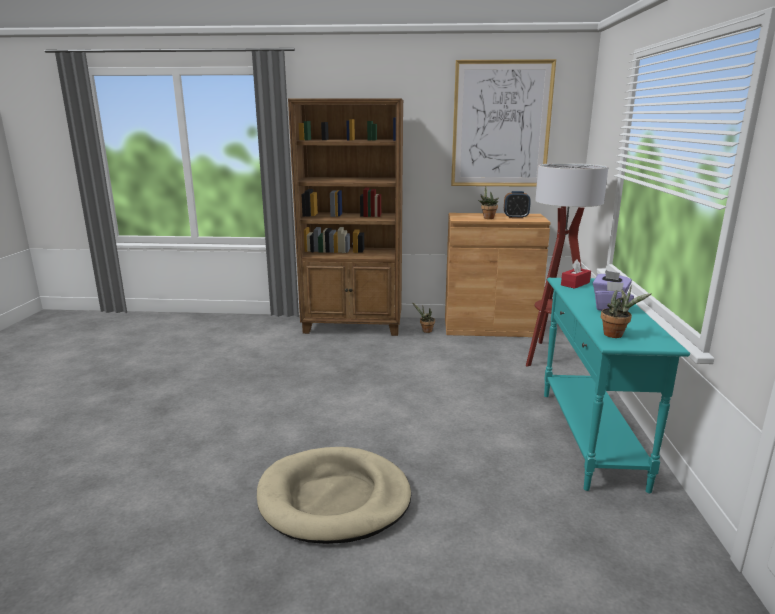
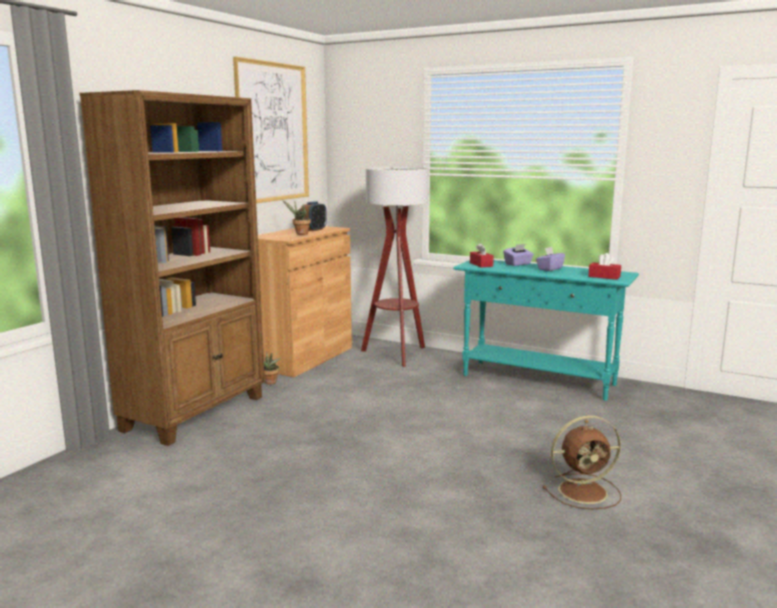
camera: 65 degrees left, 5 degrees down
(334, 499) = (585, 491): beige dog bed -> brown fan
(616, 335) = (604, 277): potted plant -> red tissue box

